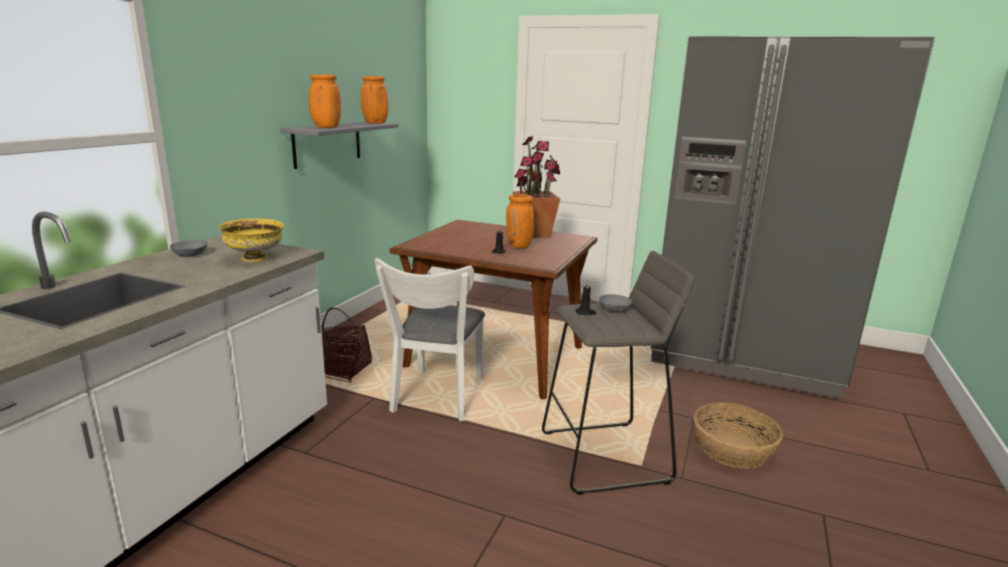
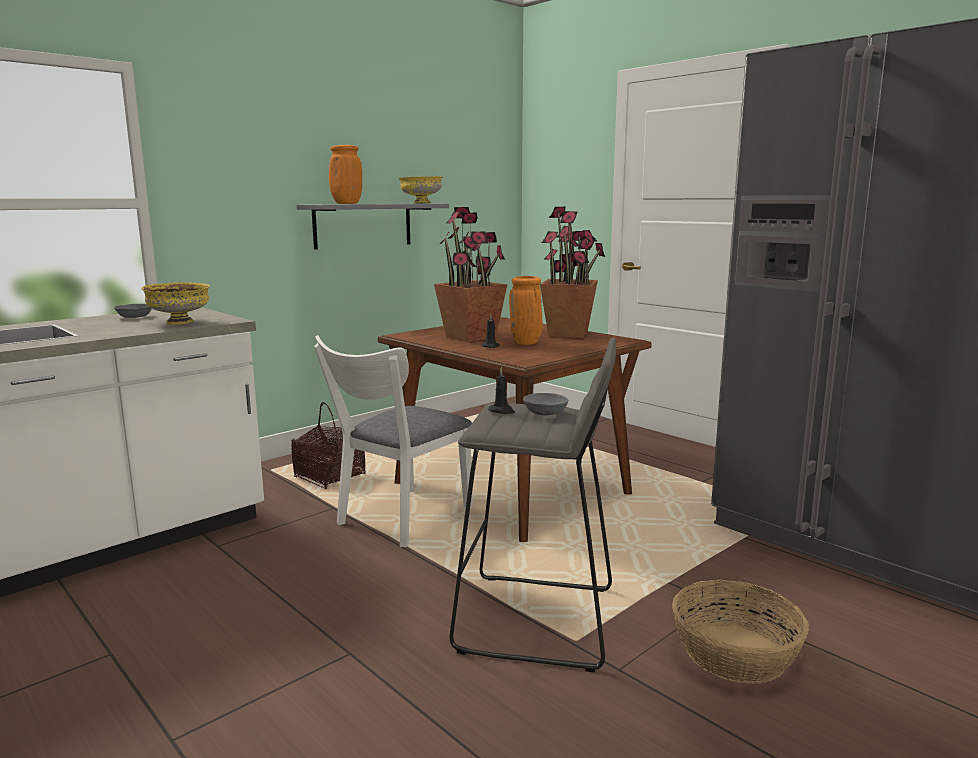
camera: 25 degrees right, 5 degrees down
(375, 123) = (421, 203): orange vase -> yellow bowl
(469, 243) = (471, 337): none -> potted plant

